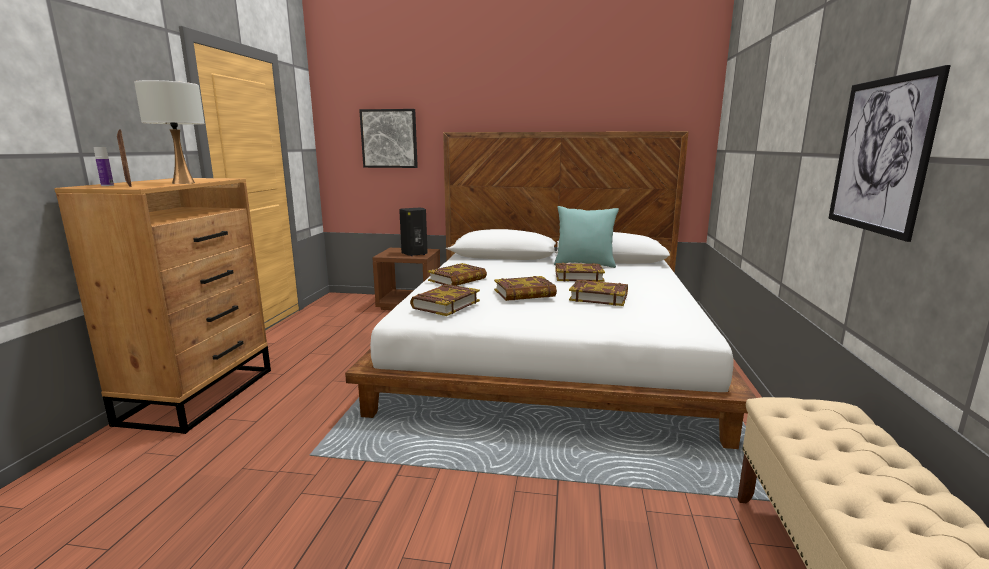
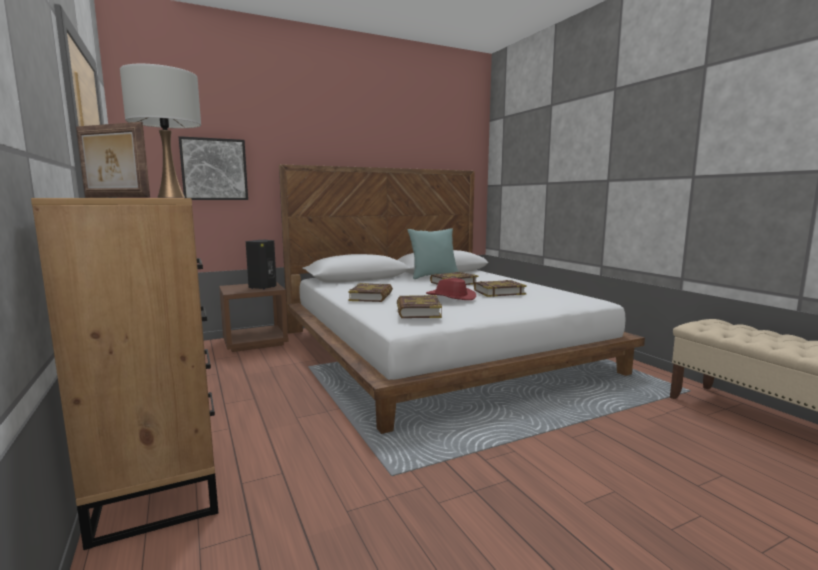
camera: 35 degrees left, 5 degrees down
(107, 185) = (97, 197): bottle -> none
(524, 293) = (450, 297): book -> red hat
(880, 155) = (698, 175): picture -> none

